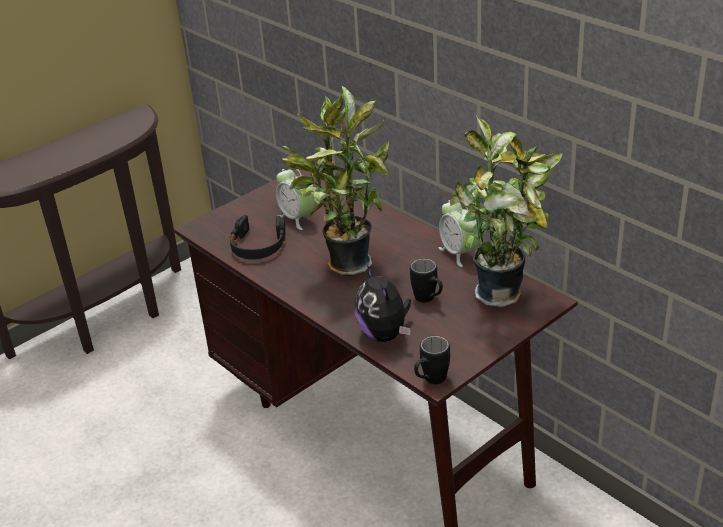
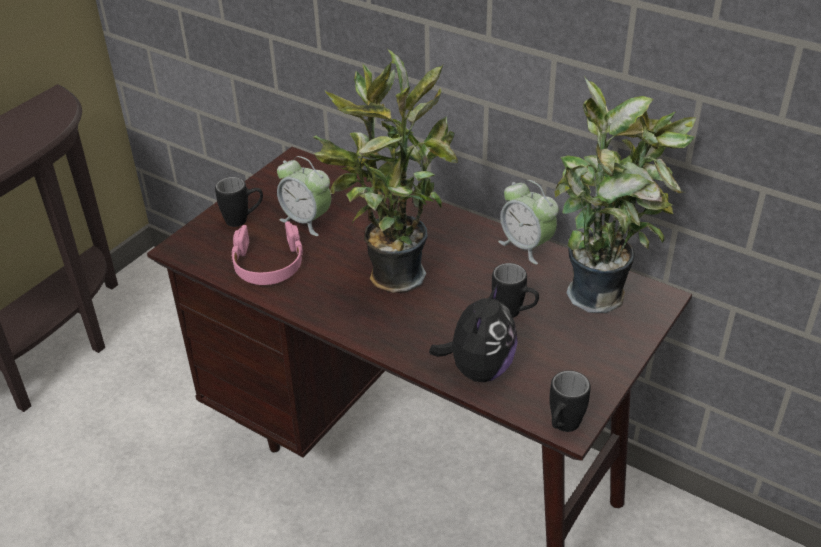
camera: 15 degrees left, 5 degrees up
(251, 213) = (243, 220): none -> black mug
(258, 245) = (268, 263): black headphones -> pink headphones
(385, 334) = (478, 369): plush toy -> plush toy turned 120 degrees counterclockwise

